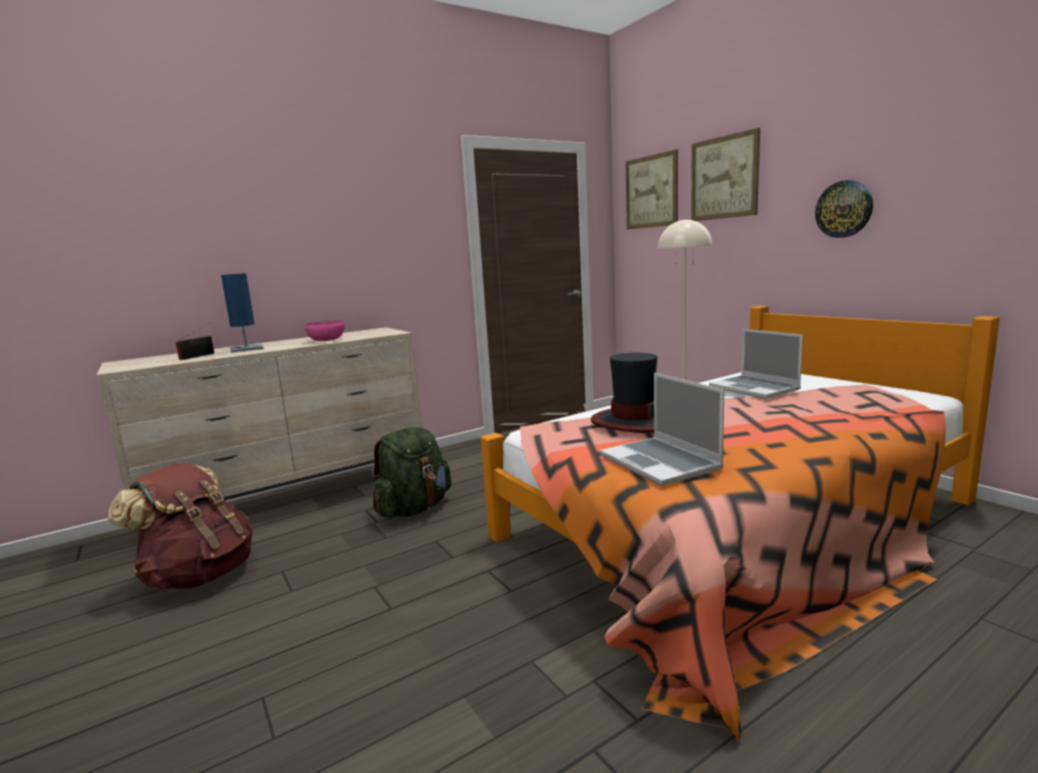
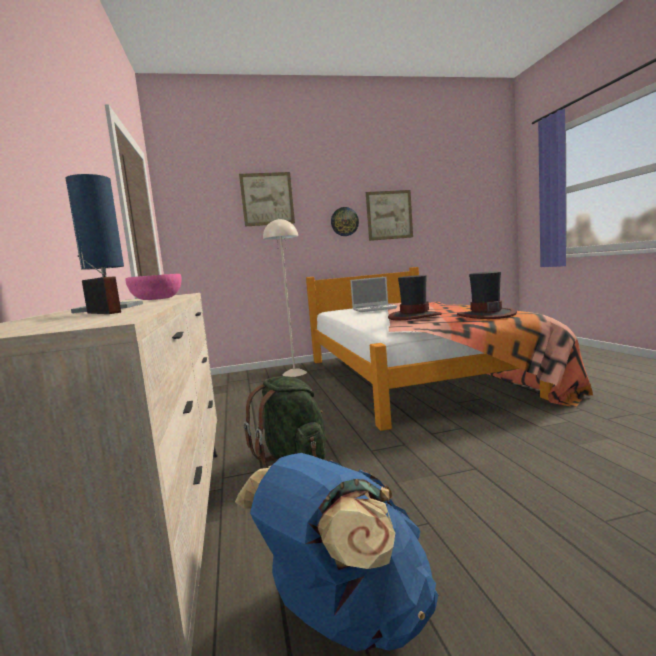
camera: 70 degrees left, 5 degrees down
(199, 575) = (347, 618): brown backpack -> blue backpack
(651, 192) = (201, 203): picture -> picture (389, 215)
(661, 463) = (486, 315): laptop -> hat

